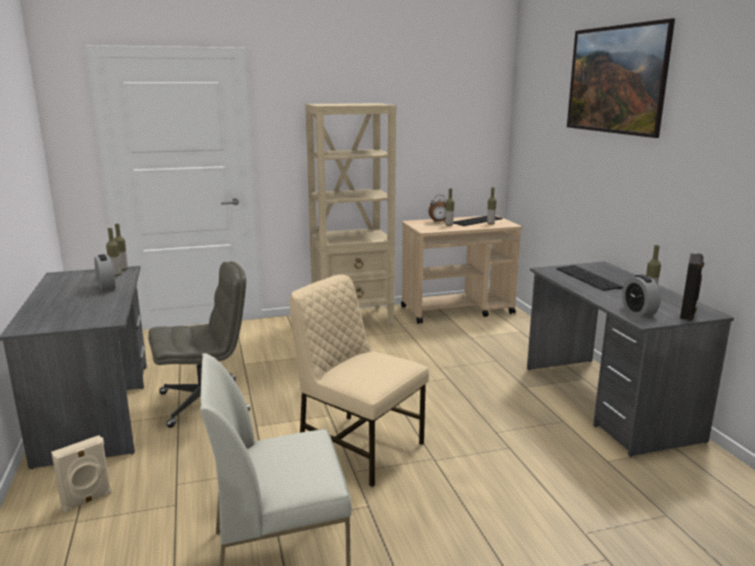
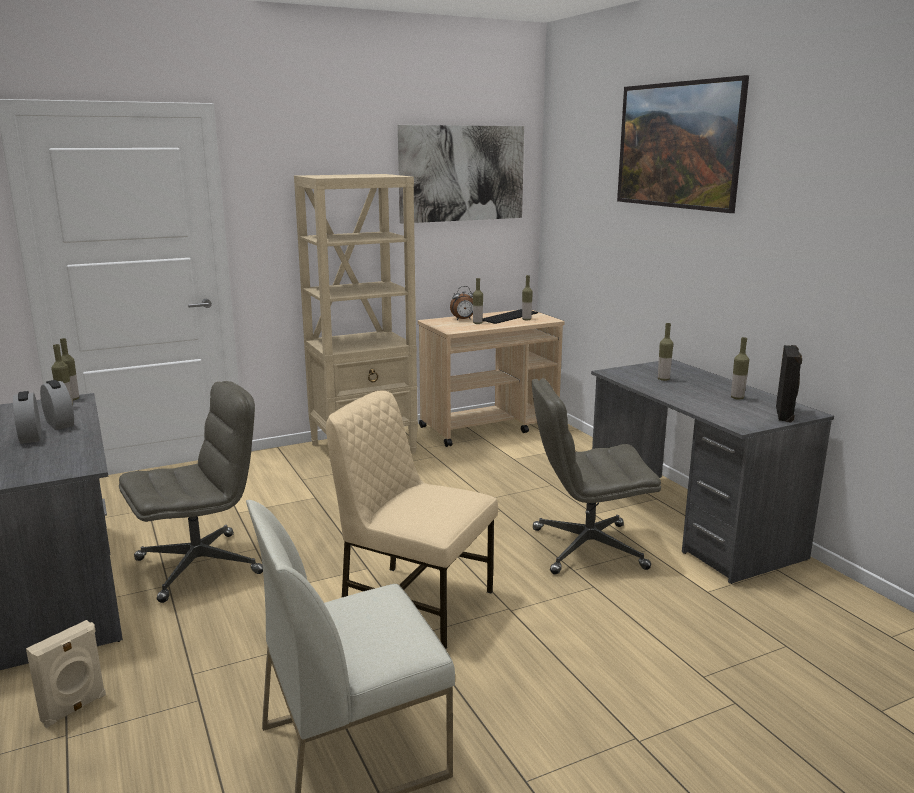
camera: 10 degrees left, 0 degrees up
(443, 103) = (462, 173): none -> picture
(511, 415) = (586, 549): none -> grey office chair
(589, 278) = (663, 379): keyboard -> bottle
(638, 311) = (731, 415): alarm clock -> alarm clock (30, 437)

